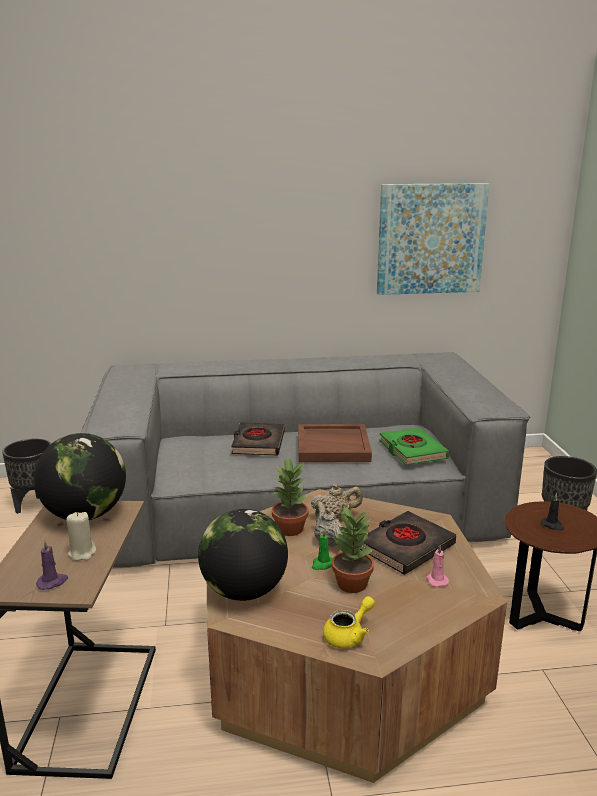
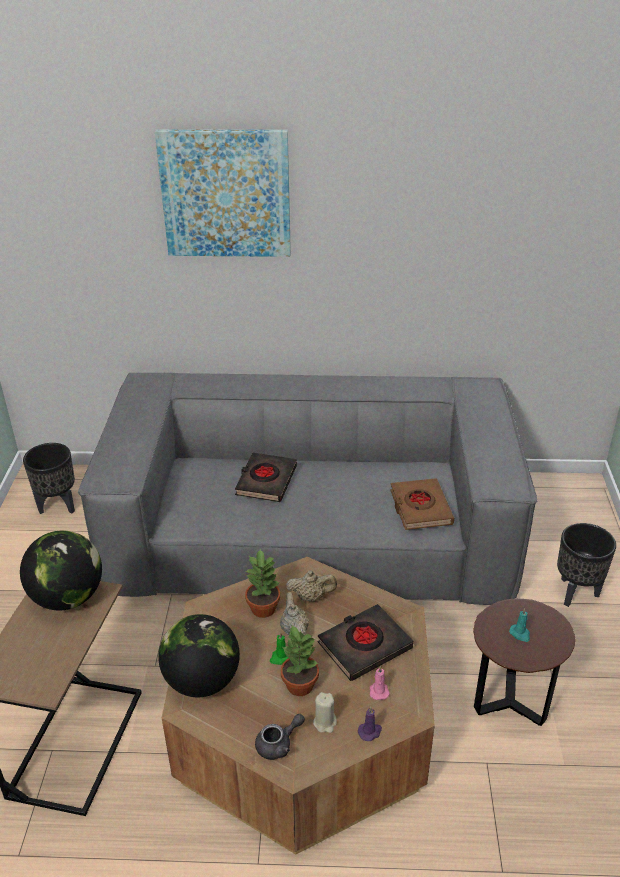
camera: 10 degrees right, 15 degrees up
(52, 582) = (28, 678): purple candle -> purple candle (370, 731)
(82, 553) = (57, 646): beige candle -> beige candle (325, 722)
(333, 446) = (341, 492): brown tray -> none
(349, 635) = (278, 744): yellow teapot -> grey teapot
(412, 450) = (420, 508): green book -> brown book
(430, 239) = (481, 256): picture -> picture (226, 193)
(552, 525) = (520, 634): black candle -> turquoise candle

